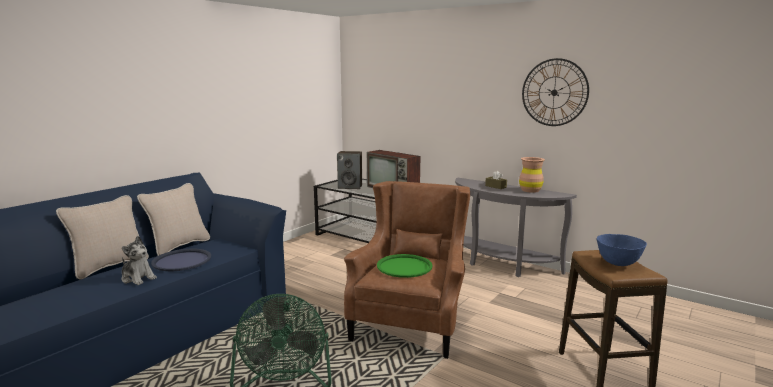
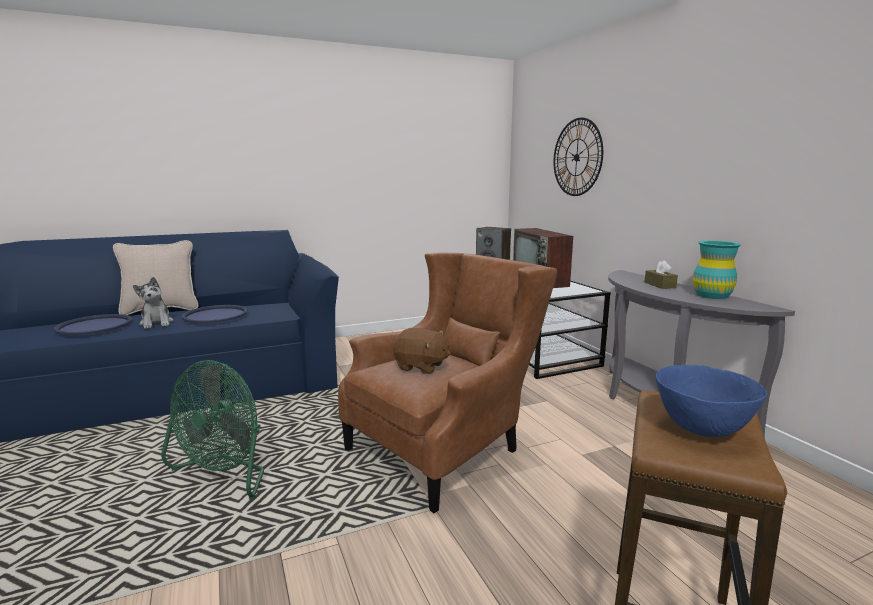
camera: 30 degrees right, 0 degrees up
(78, 293) = (94, 326): none -> blue tray
(179, 246) = (242, 303): beige pillow -> none
(404, 266) = (421, 367): green tray -> brown plush toy
(530, 190) = (712, 295): brown vase -> turquoise vase
(554, 92) = (772, 129): wall clock -> wall clock (577, 157)

